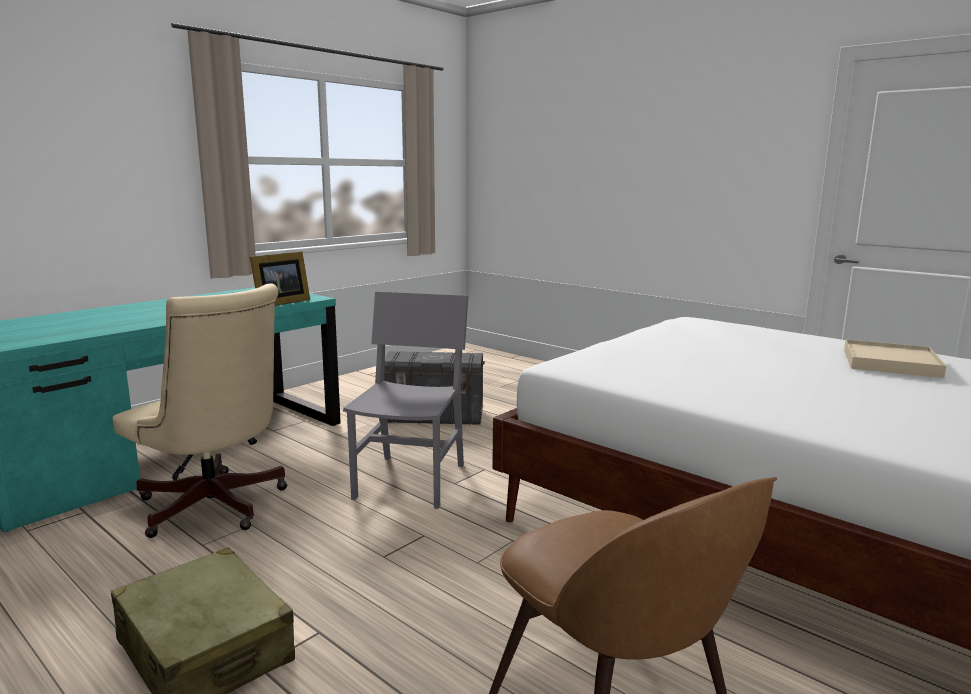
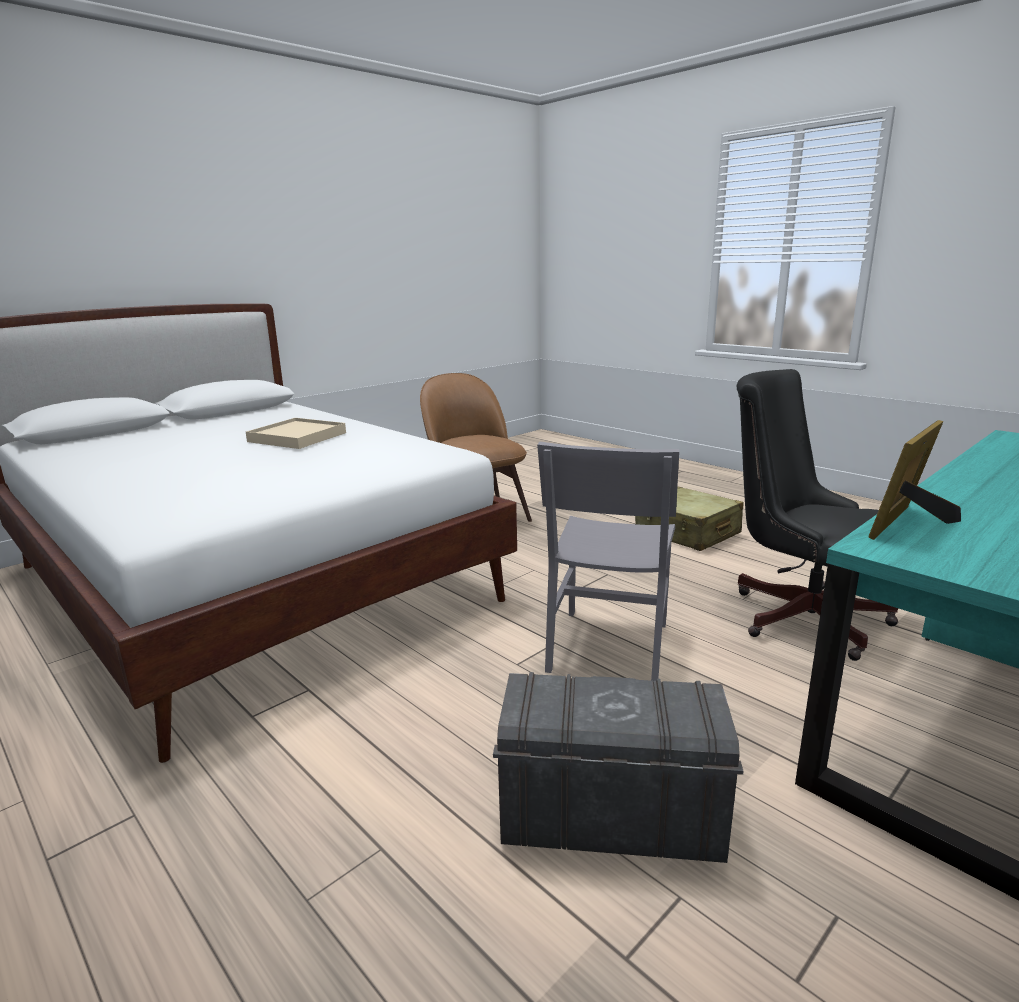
camera: 175 degrees left, 5 degrees up
(215, 508) = (799, 614): beige office chair -> black office chair
(890, 363) = (142, 453): beige tray -> beige tray (297, 437)

